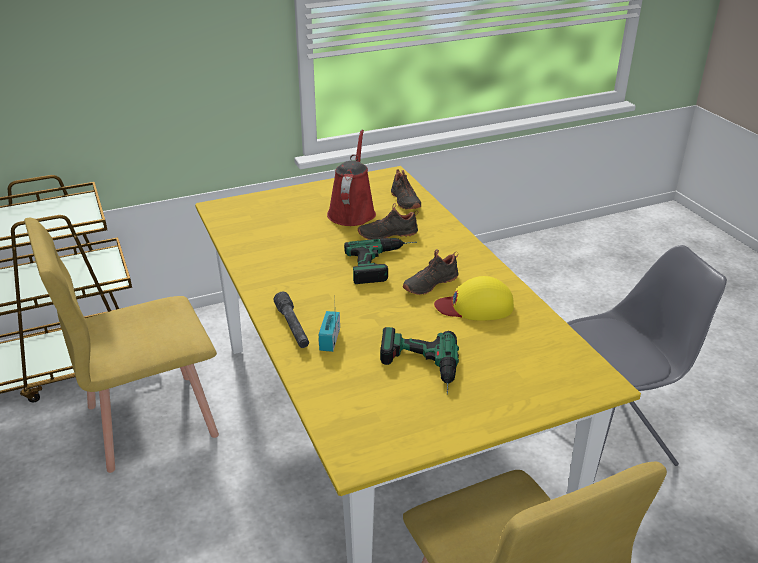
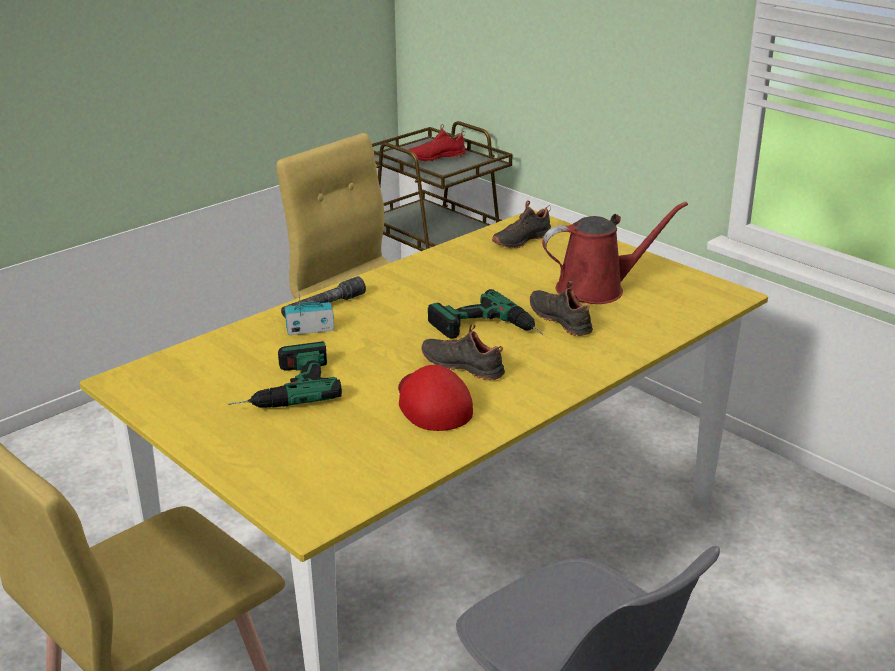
camera: 70 degrees right, 5 degrees down
(34, 217) = (436, 157): none -> red shoe
(404, 201) = (662, 315): black shoe -> black shoe (520, 240)
(475, 306) = (432, 403): yellow cap -> red cap

